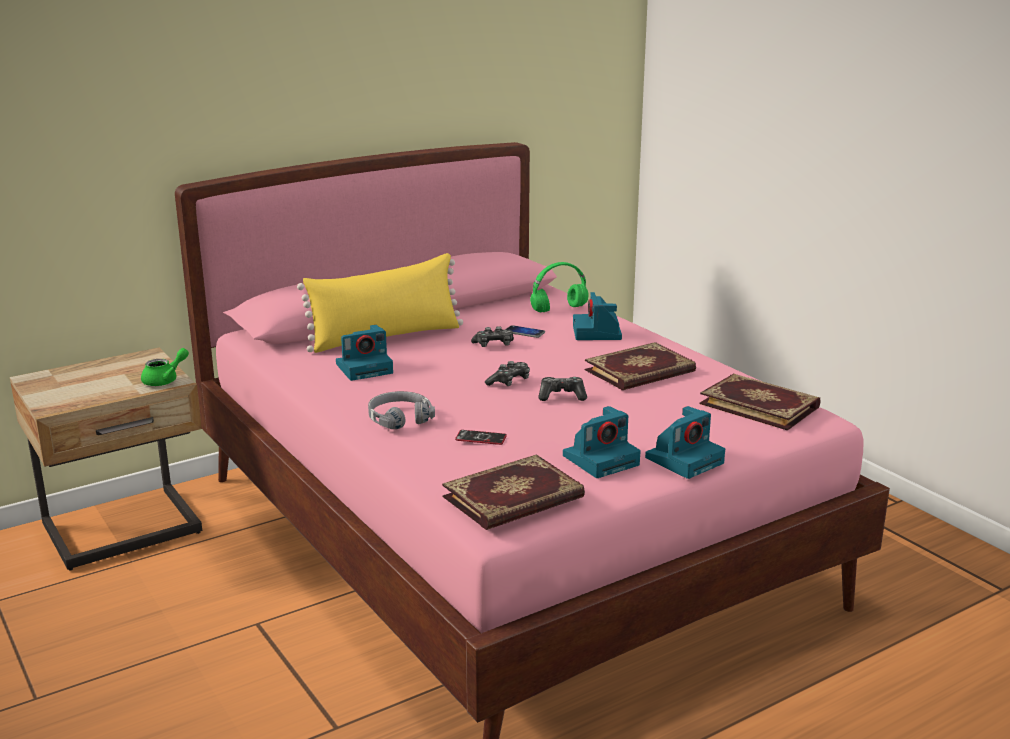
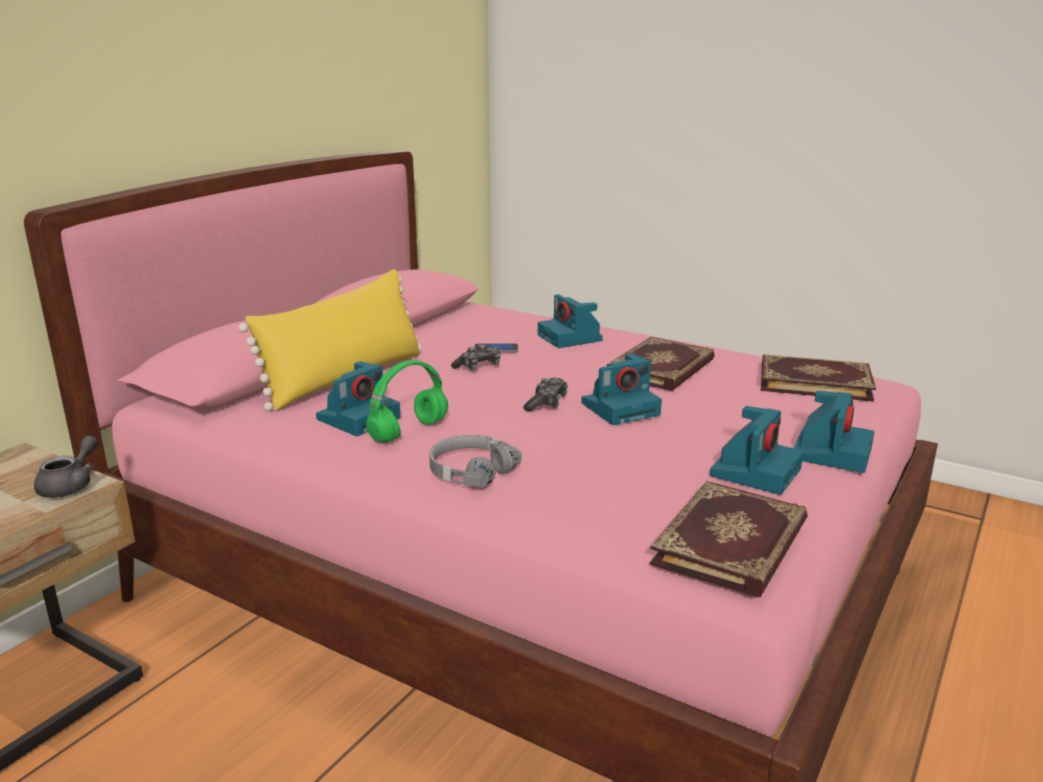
camera: 25 degrees left, 0 degrees up
(165, 380) = (71, 485): green teapot -> grey teapot
(480, 438) = (601, 475): phone -> none
(559, 309) = (503, 321): green headphones -> green headphones (409, 431)
(562, 396) = (621, 408): game controller -> camera

